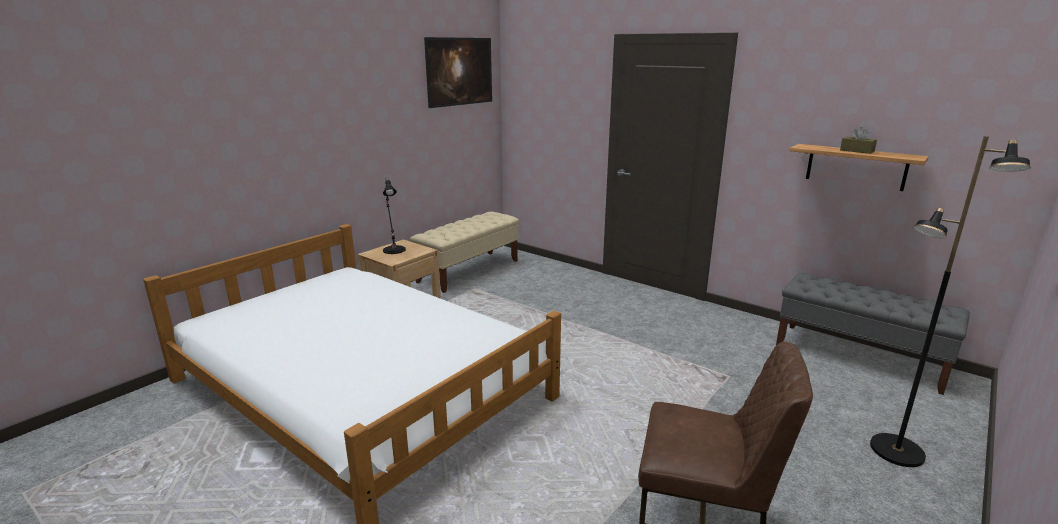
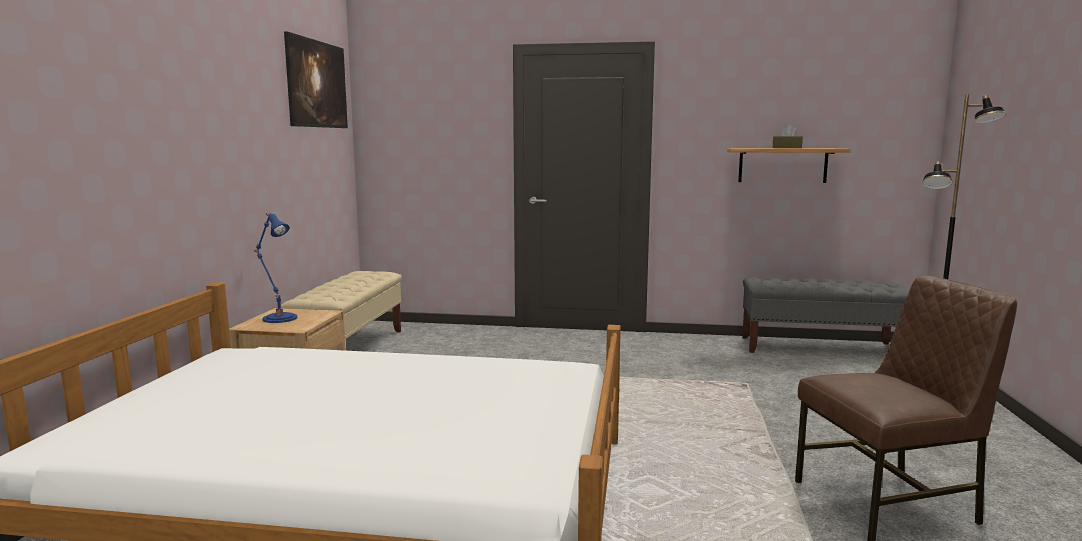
camera: 30 degrees left, 10 degrees down
(394, 249) = (278, 318): black table lamp -> blue table lamp

